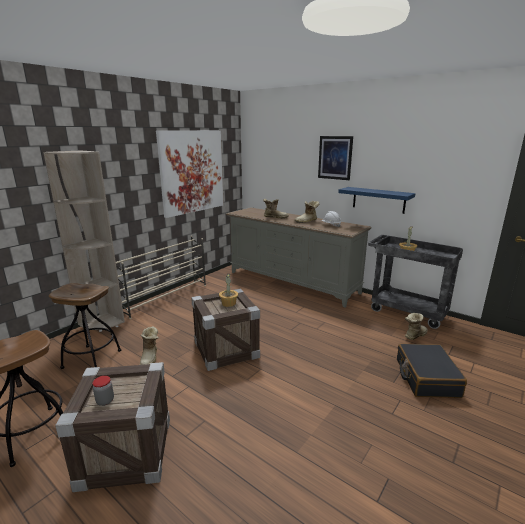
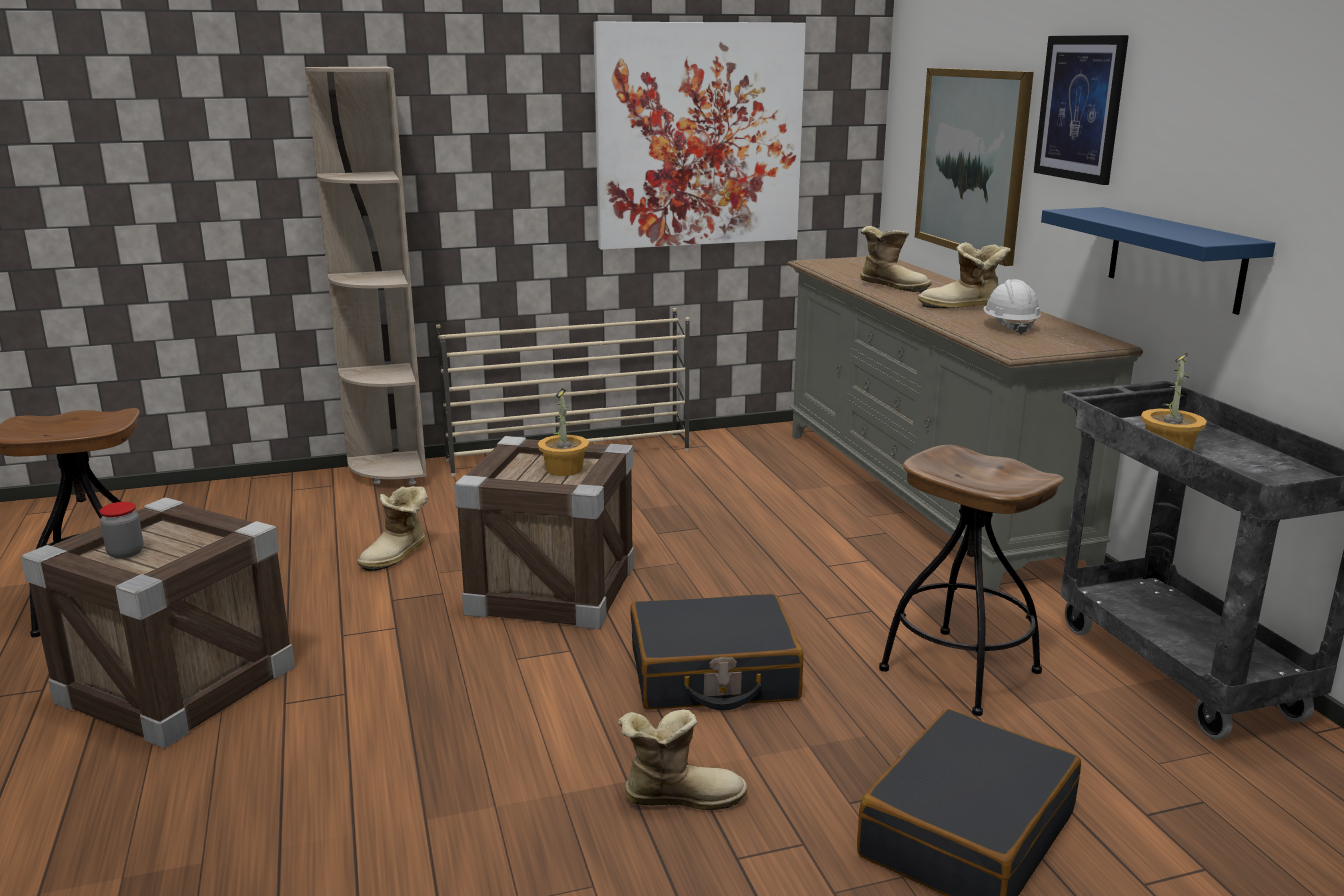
camera: 35 degrees right, 0 degrees up
(91, 359) = (306, 525): brown stool -> brown stool (959, 670)
(287, 175) = (972, 162): none -> picture
(312, 359) = (713, 675): none -> black suitcase
(414, 335) = (1105, 729): boot -> boot (680, 796)

